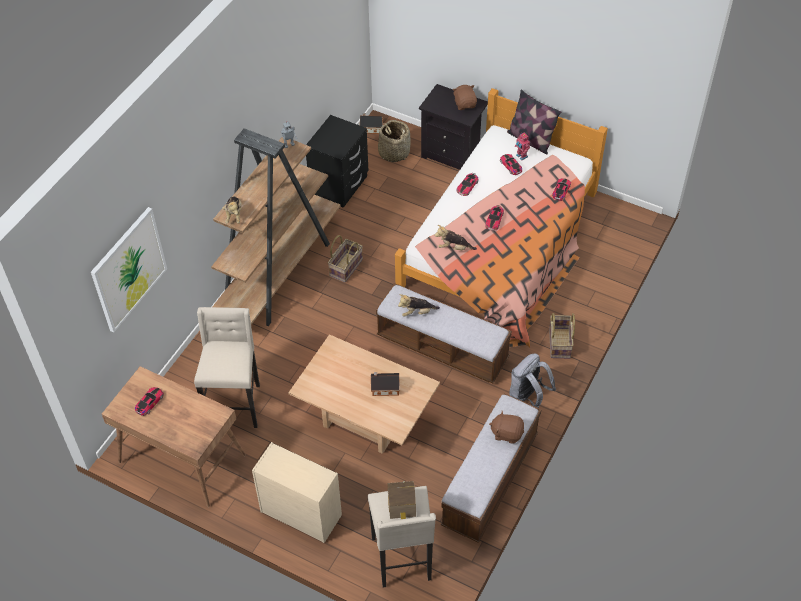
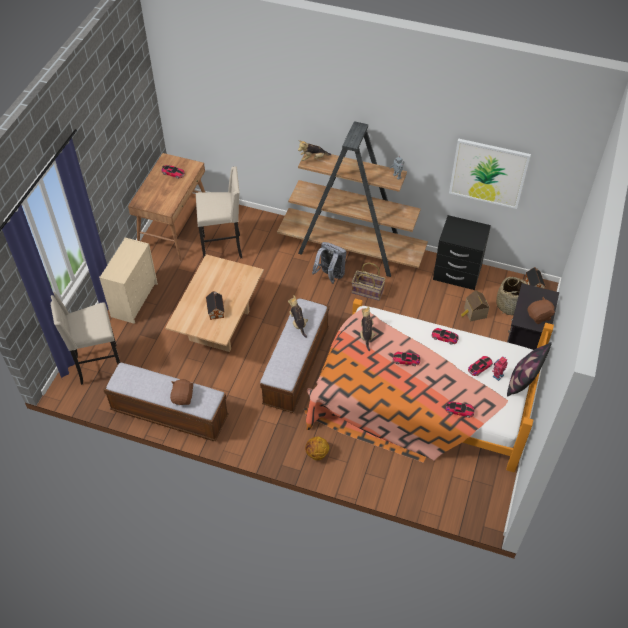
camera: 80 degrees right, 0 degrees up
(129, 269) = (230, 104): picture -> picture (488, 173)
(402, 507) = (90, 322): toy house -> toy house (474, 313)
(528, 397) = (255, 433): grey backpack -> grey backpack (330, 276)
(560, 343) = (317, 454): basket -> basketball

